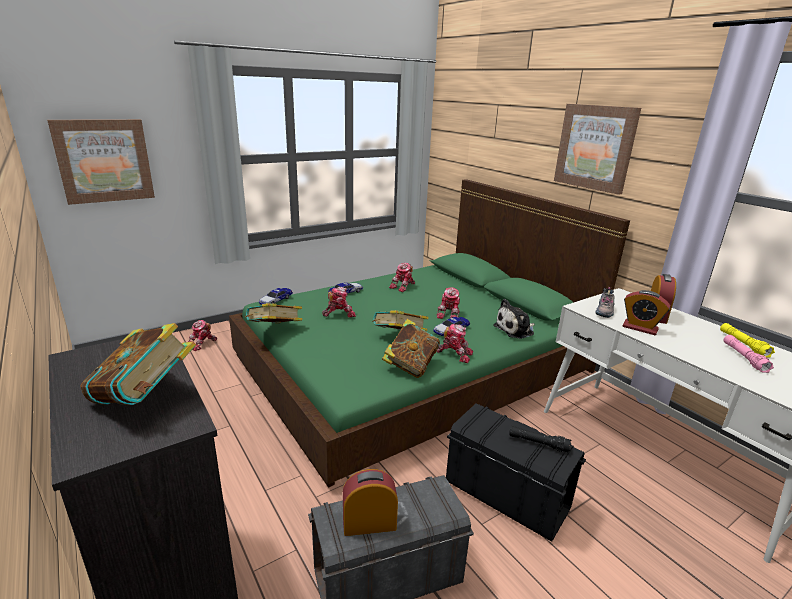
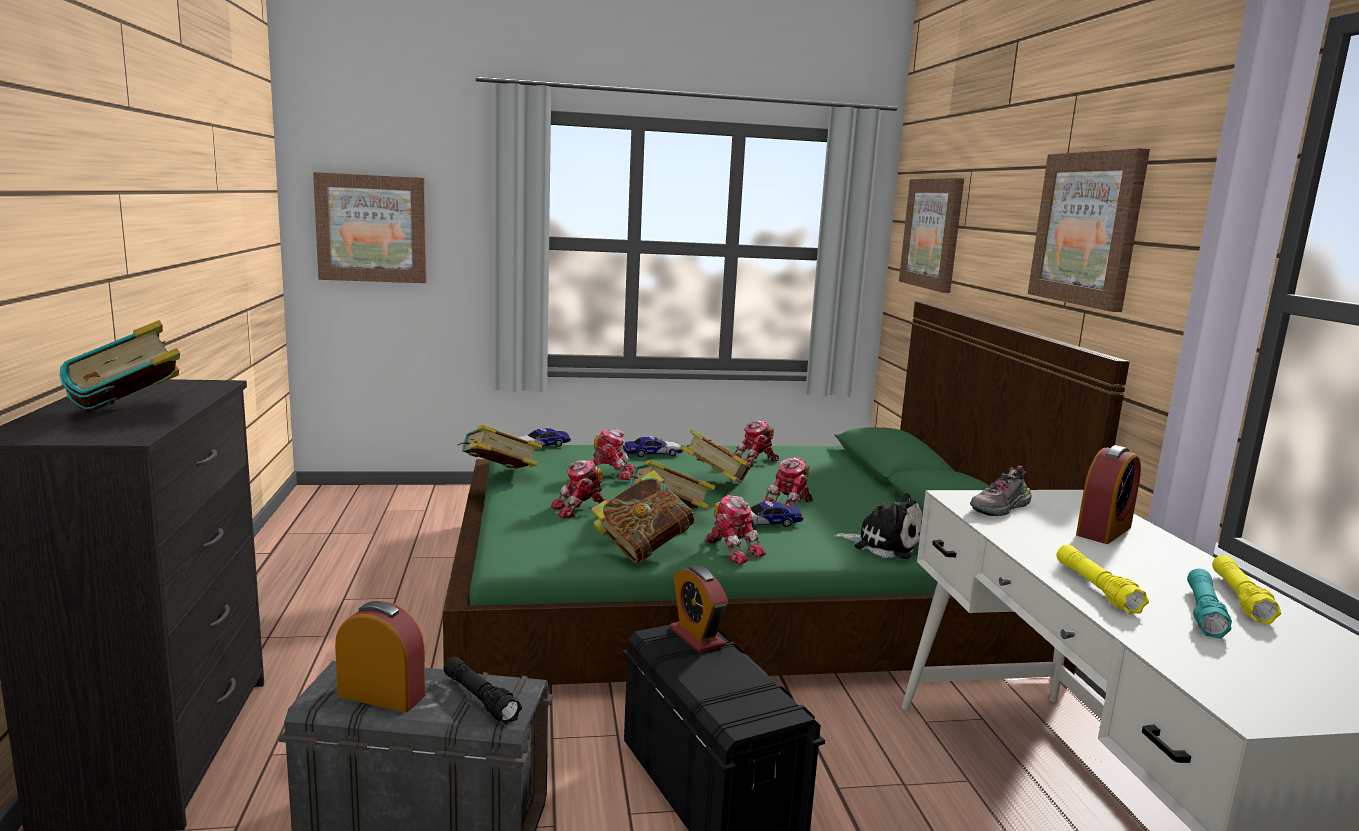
camera: 25 degrees right, 10 degrees down
(202, 344) = (448, 503): toy robot -> toy robot (581, 510)
(400, 308) = (714, 484): none -> book
(469, 140) = (932, 233): none -> picture
(515, 330) = (884, 544): plush toy -> plush toy turned 150 degrees counterclockwise
(538, 443) = (744, 688): black flashlight -> black flashlight (480, 699)
(640, 328) = (1034, 538): alarm clock -> alarm clock (697, 637)
(697, 355) = (1096, 588): none -> yellow flashlight
(744, 358) = (1203, 613): pink flashlight -> turquoise flashlight

